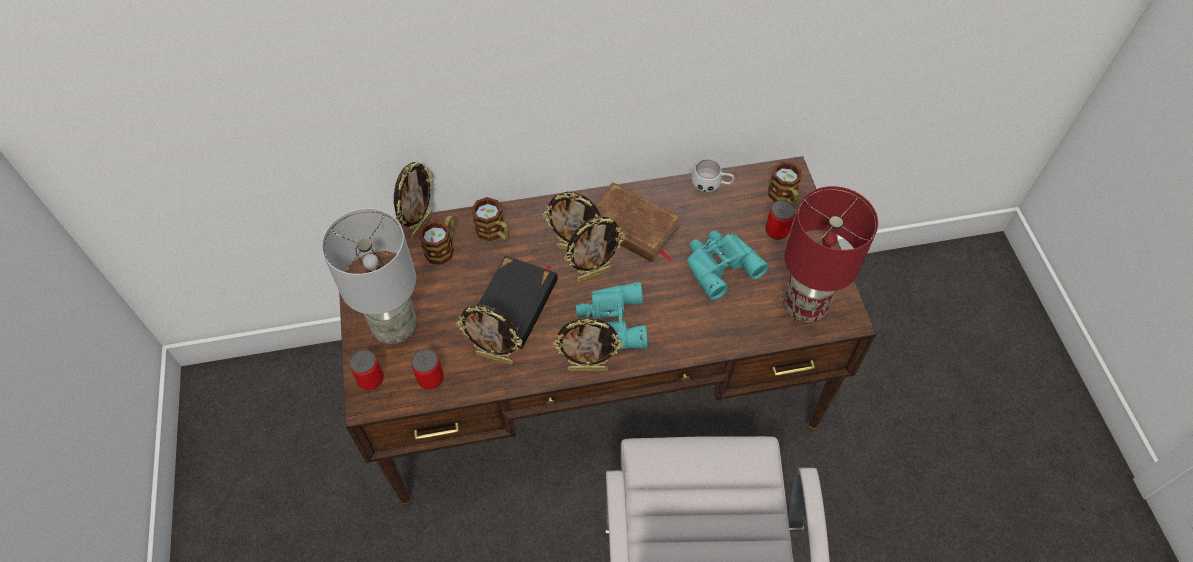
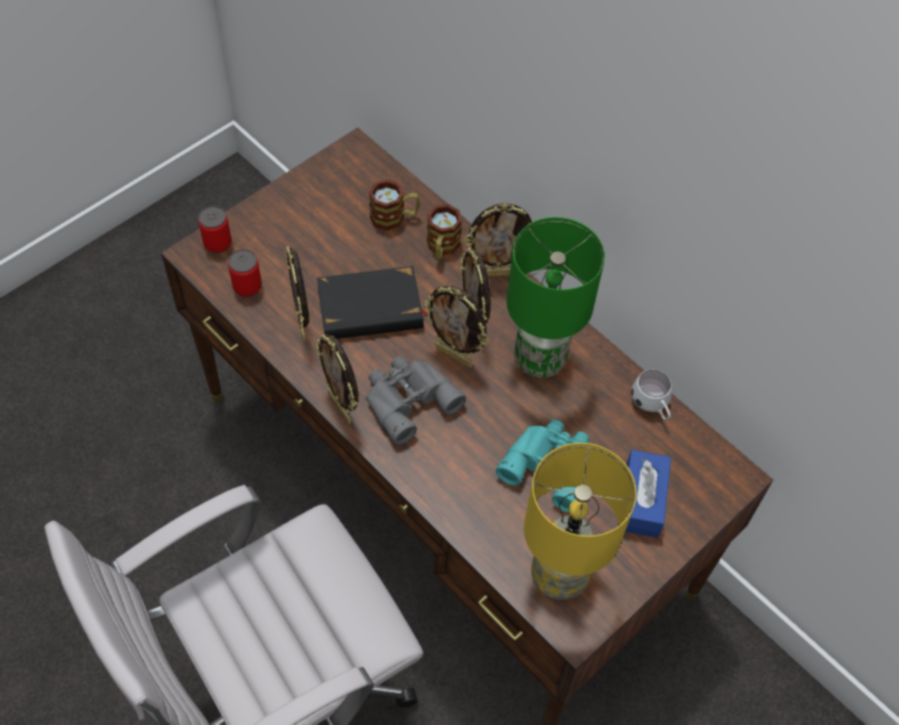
camera: 55 degrees right, 0 degrees up
(395, 328) = (281, 231): grey table lamp -> none
(421, 226) = (405, 187): picture frame -> picture frame (496, 273)
(610, 322) = (407, 399): turquoise binoculars -> grey binoculars
(631, 227) = (538, 359): brown book -> green table lamp
(777, 231) = (641, 500): can -> blue tissue box
(784, 198) = (694, 487): mug -> none
(803, 306) = (558, 574): red table lamp -> yellow table lamp

